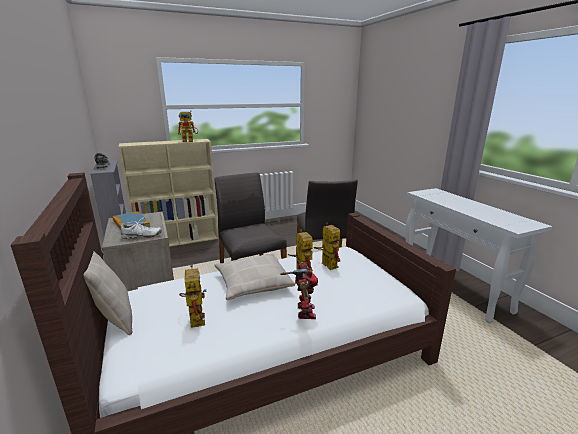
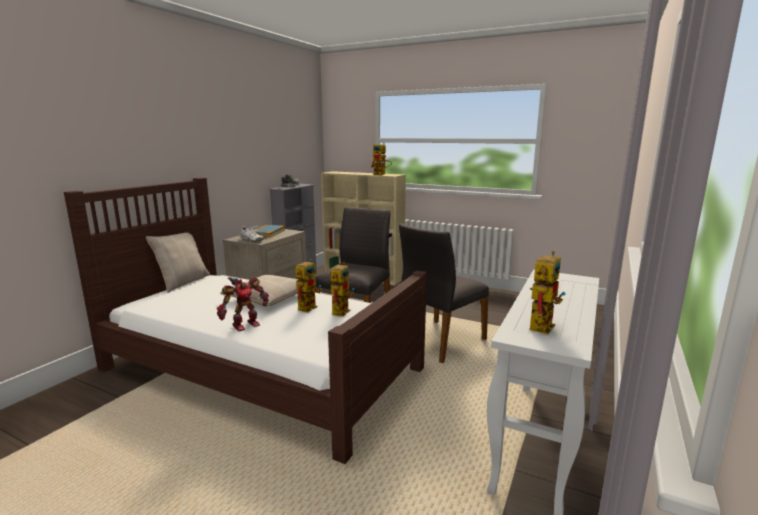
camera: 50 degrees right, 5 degrees down
(195, 317) = (200, 298): toy robot -> toy robot (540, 324)

